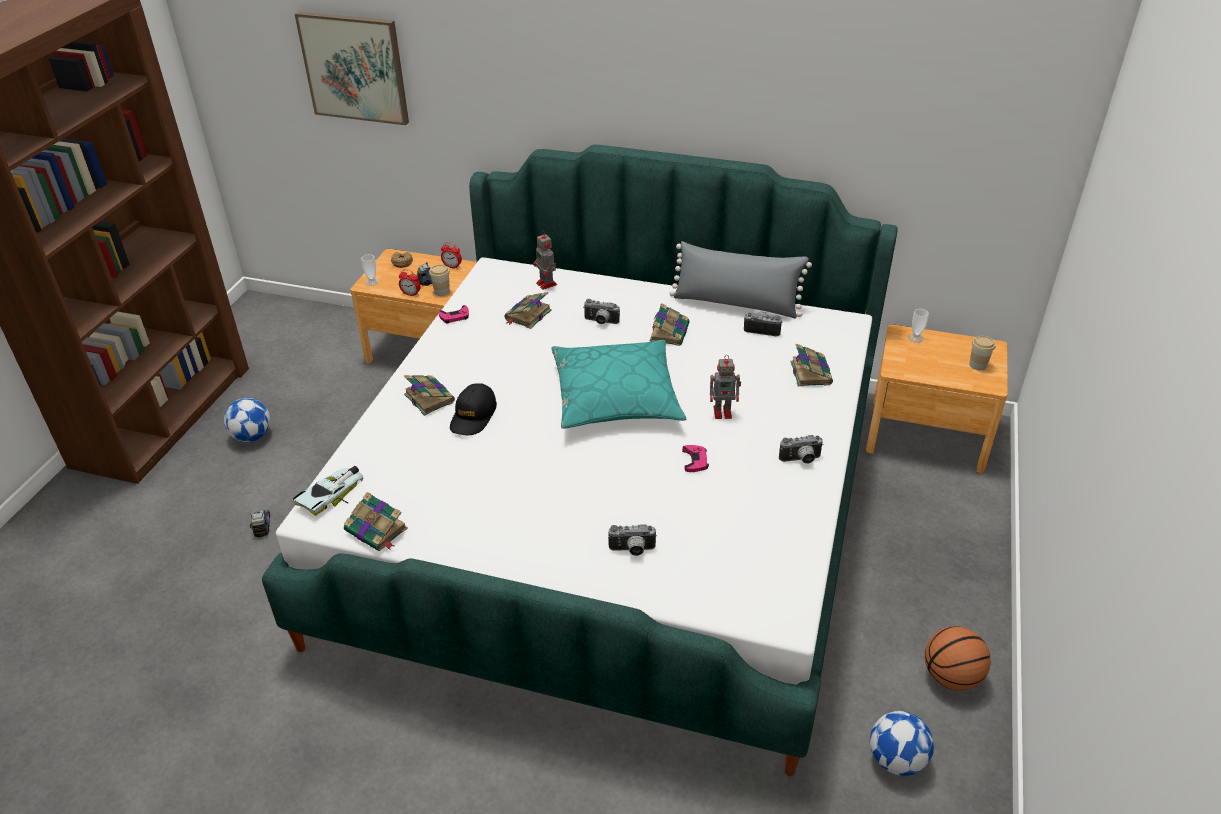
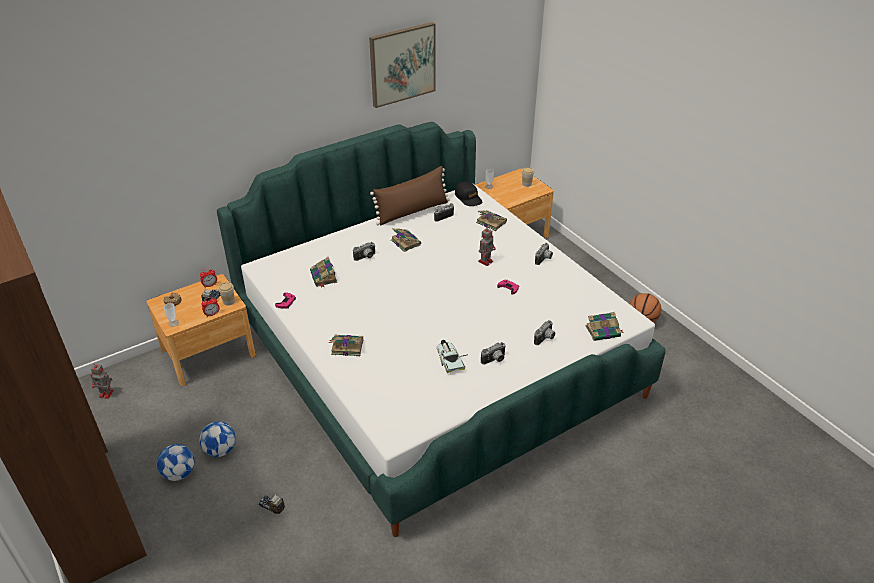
camera: 50 degrees left, 0 degrees up
(332, 494) = (383, 421): toy car -> toy car (450, 358)
(354, 67) = (102, 174): picture -> picture (402, 64)
(377, 530) = (435, 416): book -> book (603, 331)
(473, 416) = (384, 339): black cap -> black cap (468, 198)
(535, 526) = (494, 360): none -> camera
(547, 284) = (306, 256): toy robot -> toy robot (107, 394)
(616, 397) = (432, 285): turquoise pillow -> none
(736, 304) = (412, 211): grey pillow -> brown pillow
(896, 760) = (666, 363): football -> football (220, 450)

